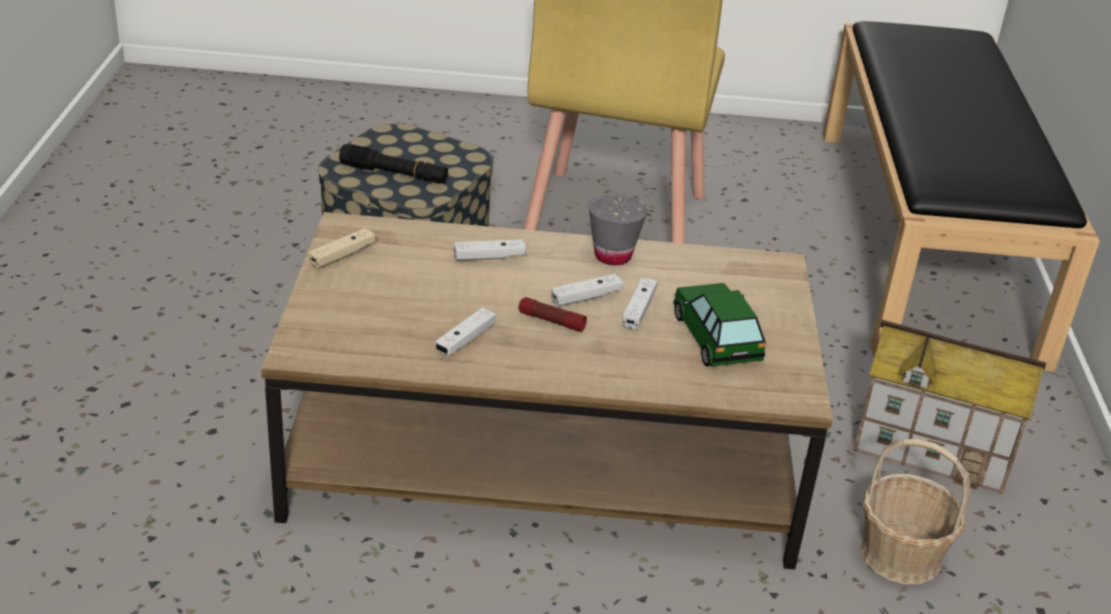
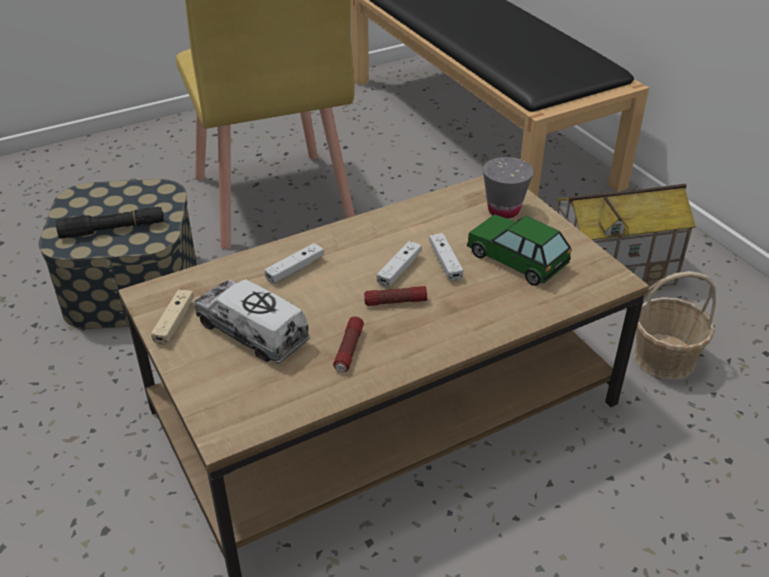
camera: 30 degrees left, 5 degrees up
(398, 290) = (252, 332): none -> toy truck
(465, 340) = (349, 350): white game controller -> flashlight
(612, 256) = (383, 227): grey cup -> grey cup (503, 210)

